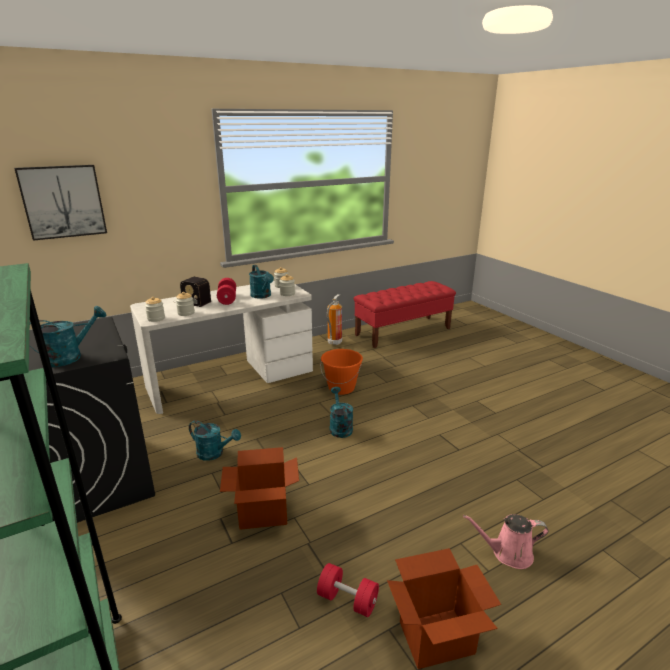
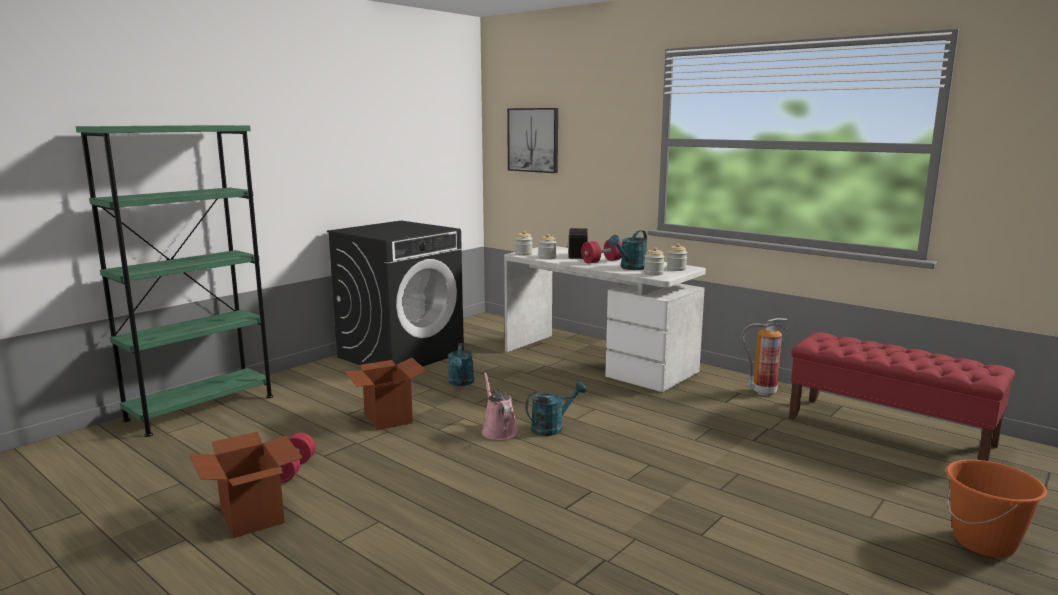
camera: 70 degrees right, 10 degrees down
(70, 357) = (380, 233): turquoise watering can -> none
(341, 388) = (642, 415): orange bucket -> orange bucket (984, 543)
(508, 553) = (371, 554): pink watering can -> pink watering can (498, 430)

